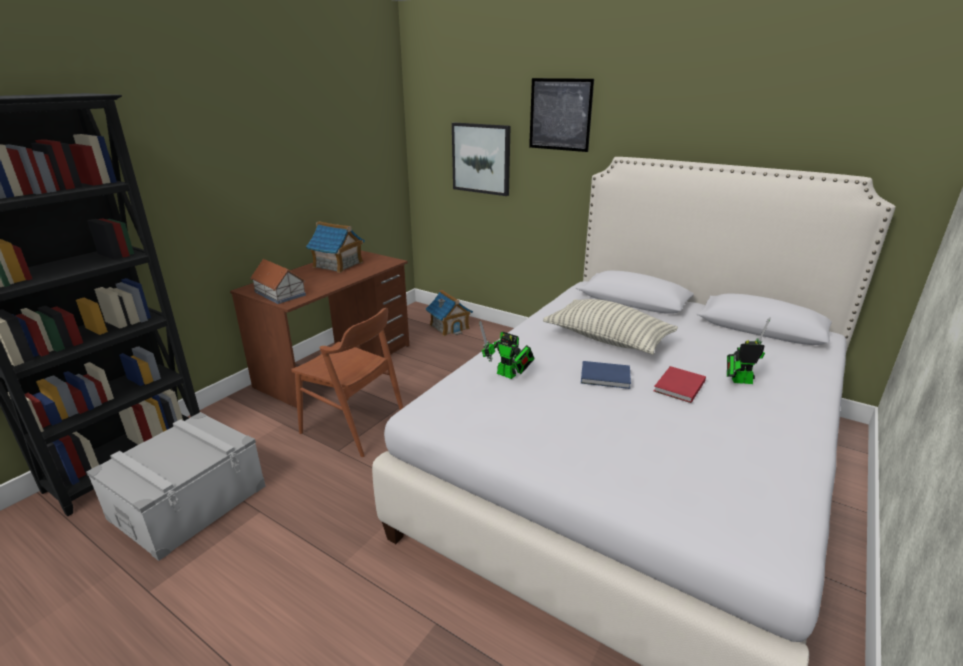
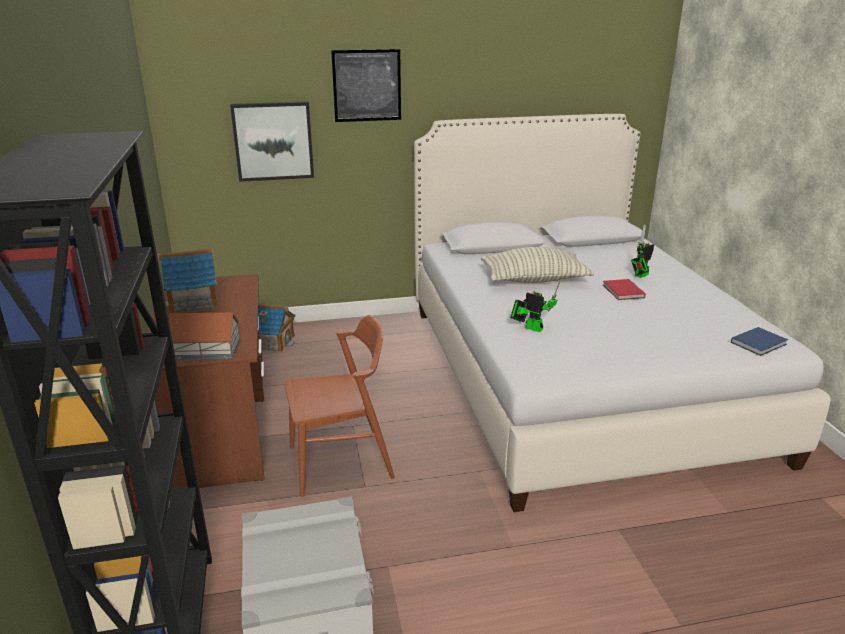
camera: 45 degrees left, 0 degrees up
(509, 375) = (531, 328): toy robot -> toy robot turned 135 degrees counterclockwise
(606, 377) = (583, 303): blue book -> blue book (760, 343)

